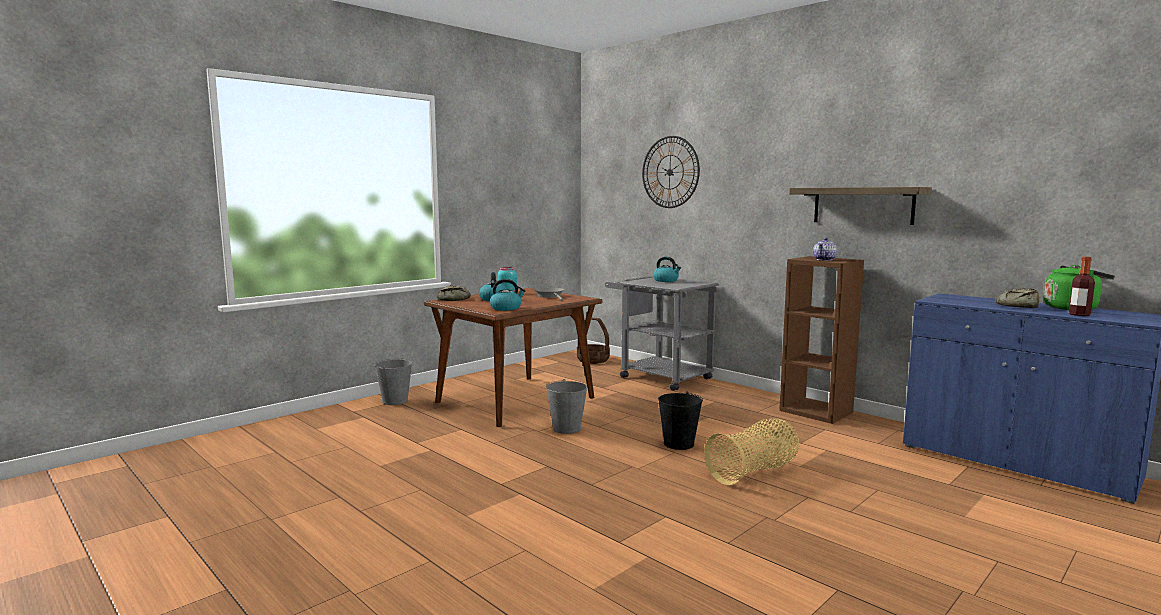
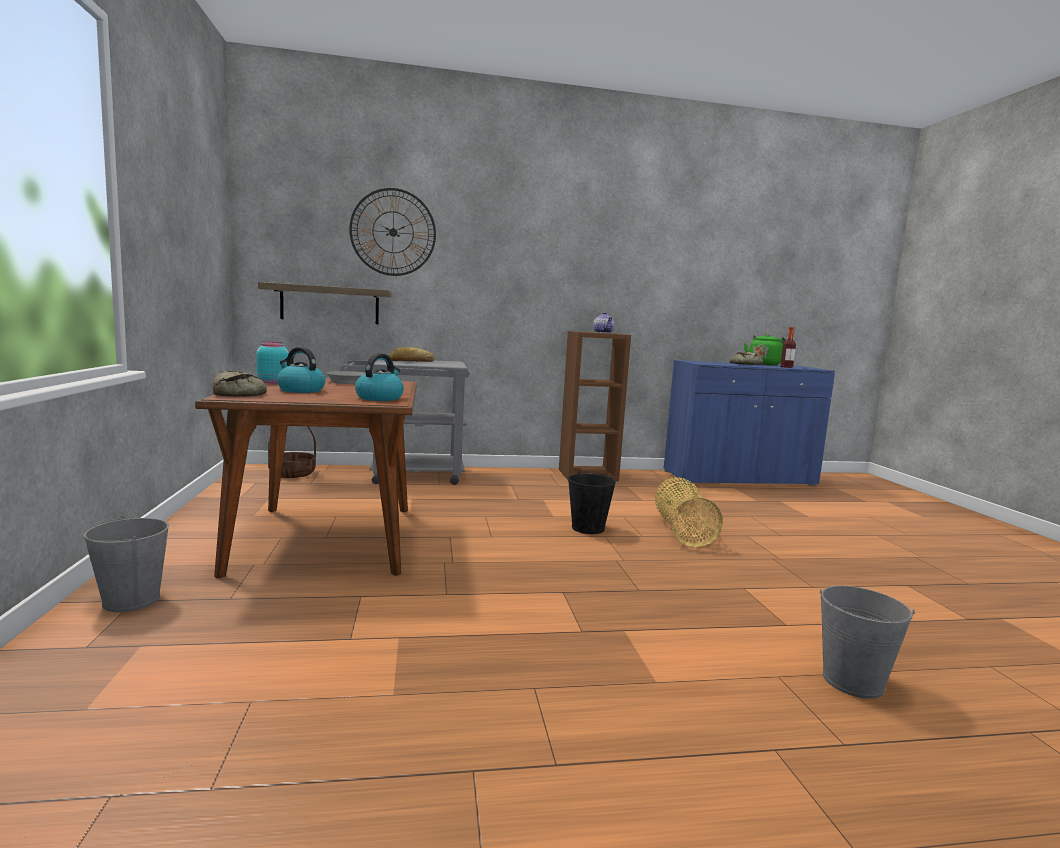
camera: 55 degrees left, 0 degrees up
(567, 428) = (471, 549): grey bucket -> grey bucket (852, 681)
(666, 280) = (411, 361): kettle -> bread
(862, 205) = (612, 285): shelf -> shelf (330, 304)

